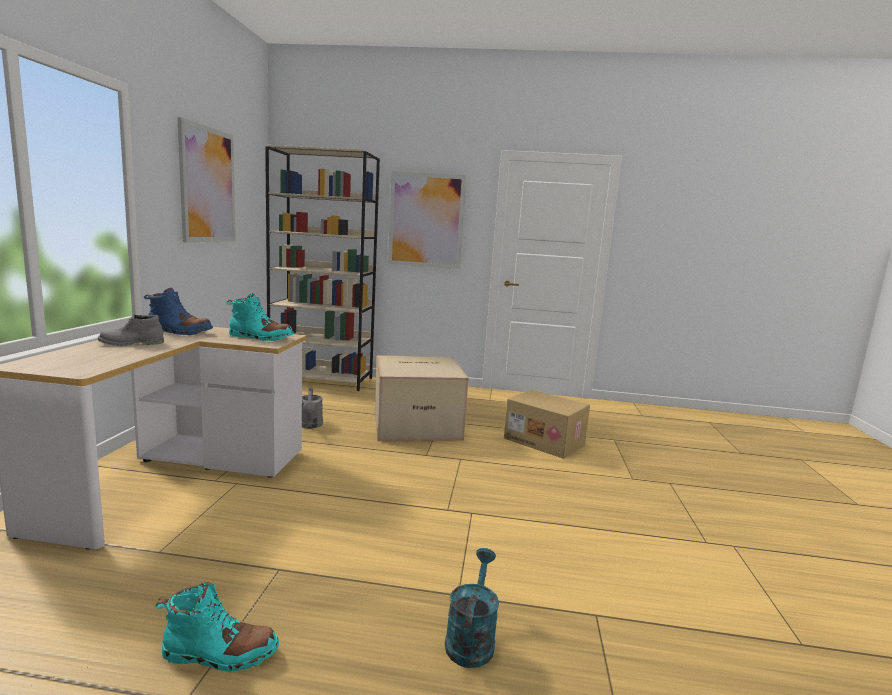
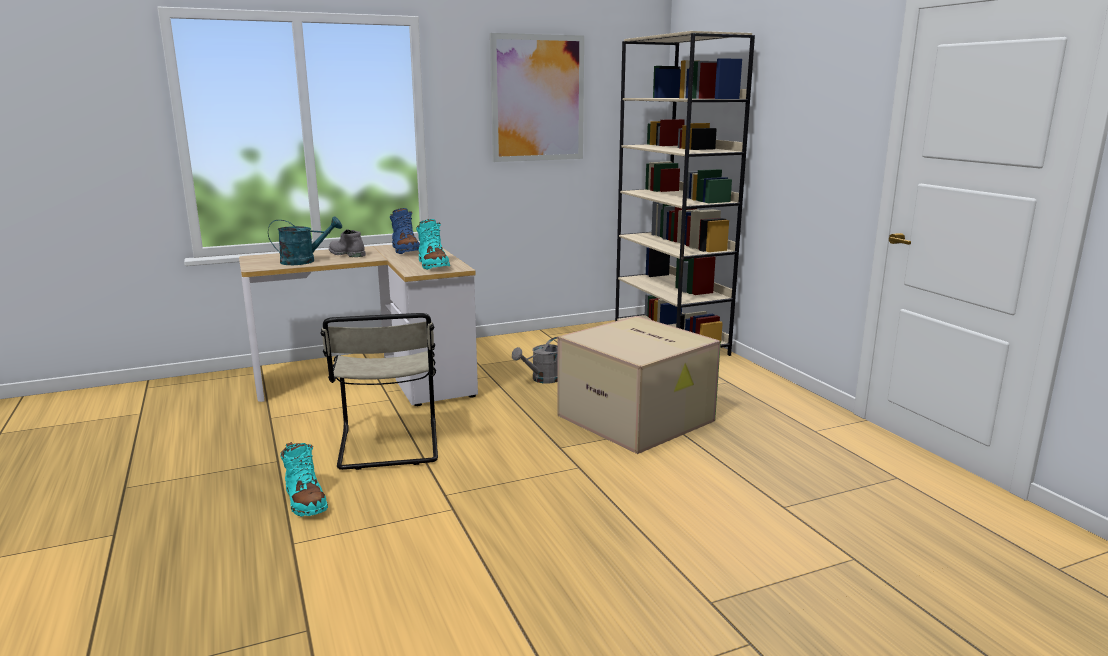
camera: 60 degrees right, 5 degrees up
(220, 654) = (171, 480): turquoise boot -> turquoise boot (305, 501)
(335, 509) = (388, 447): none -> beige chair
(426, 220) = (803, 126): picture -> none
(471, 638) = (231, 567): turquoise watering can -> turquoise watering can (304, 261)
(545, 441) = (732, 504): cardboard box -> none

